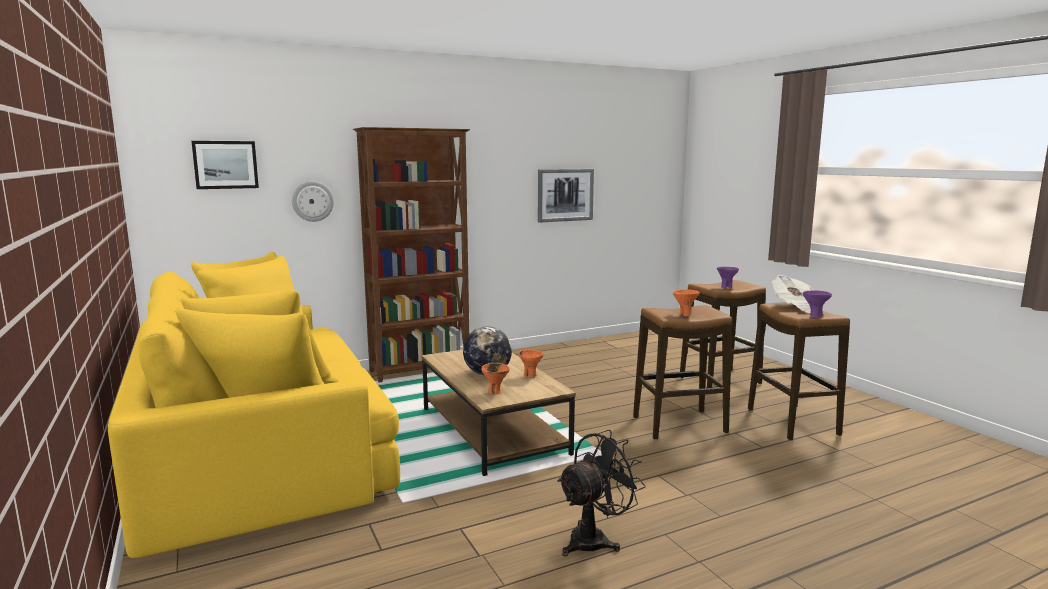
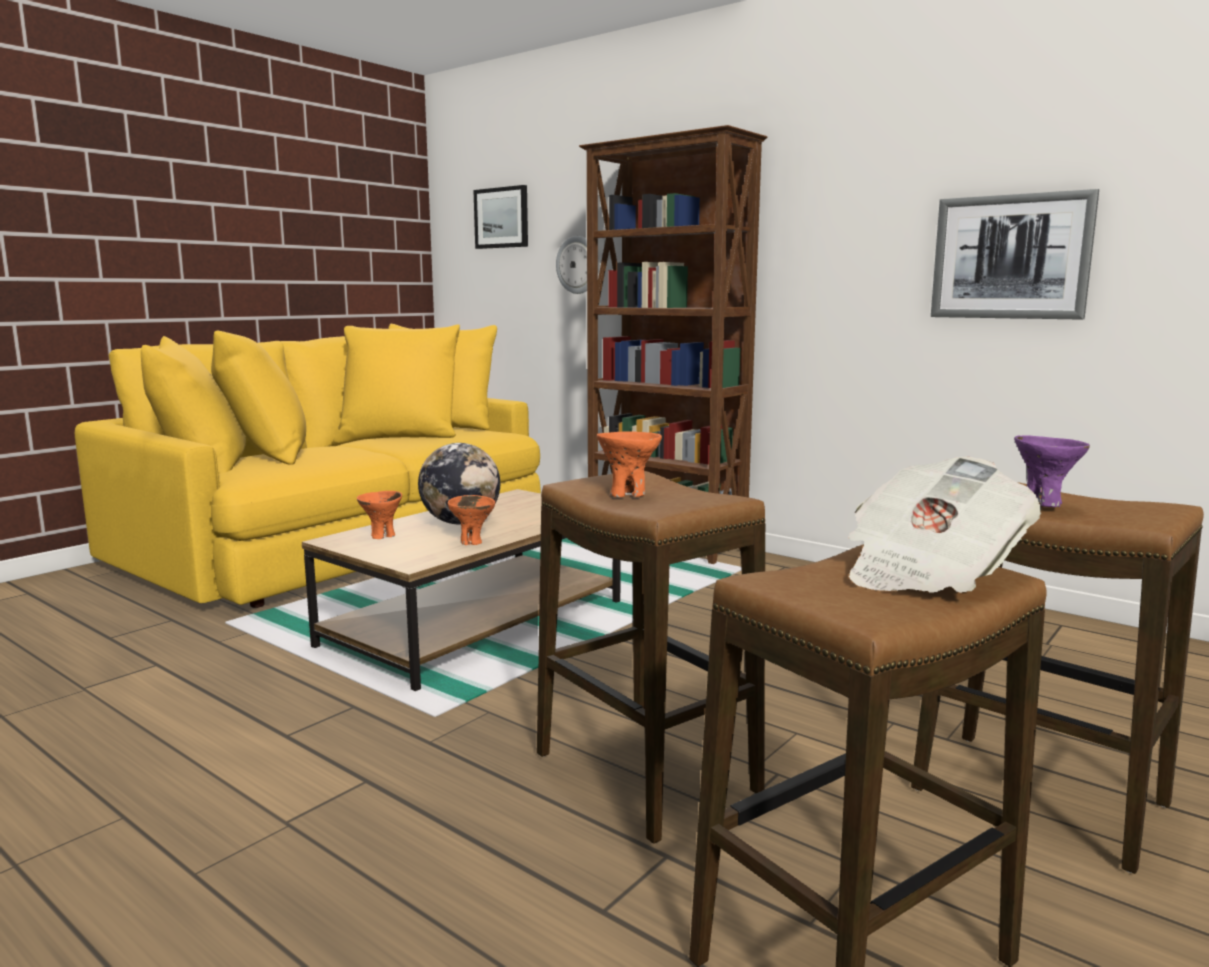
camera: 65 degrees right, 0 degrees up
(595, 539) = (113, 756): black fan -> none
(815, 316) = (800, 589): purple bowl -> none

